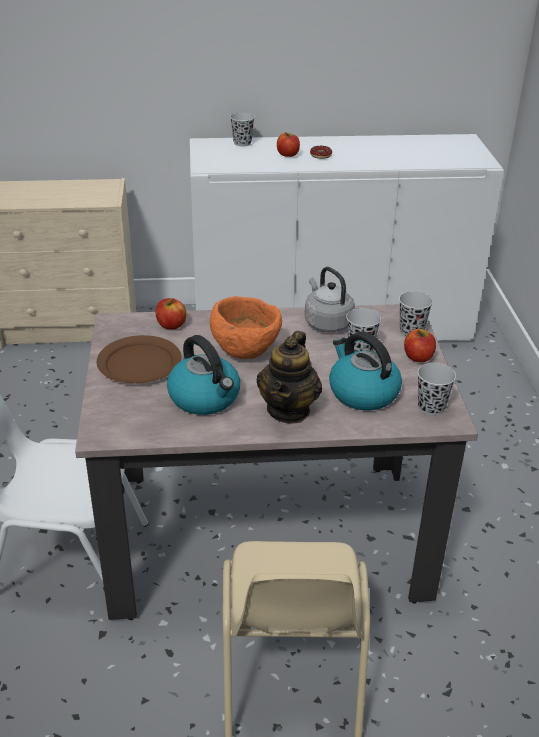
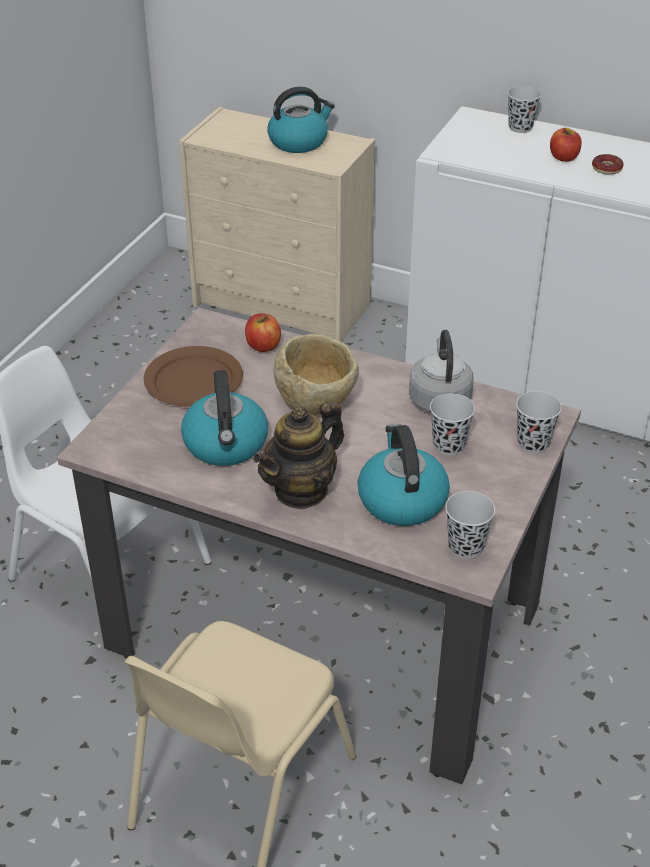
camera: 30 degrees right, 5 degrees up
(69, 191) = (299, 141): none -> kettle
(246, 350) = (317, 403): orange bowl -> beige bowl
(418, 357) = (509, 479): apple -> none

